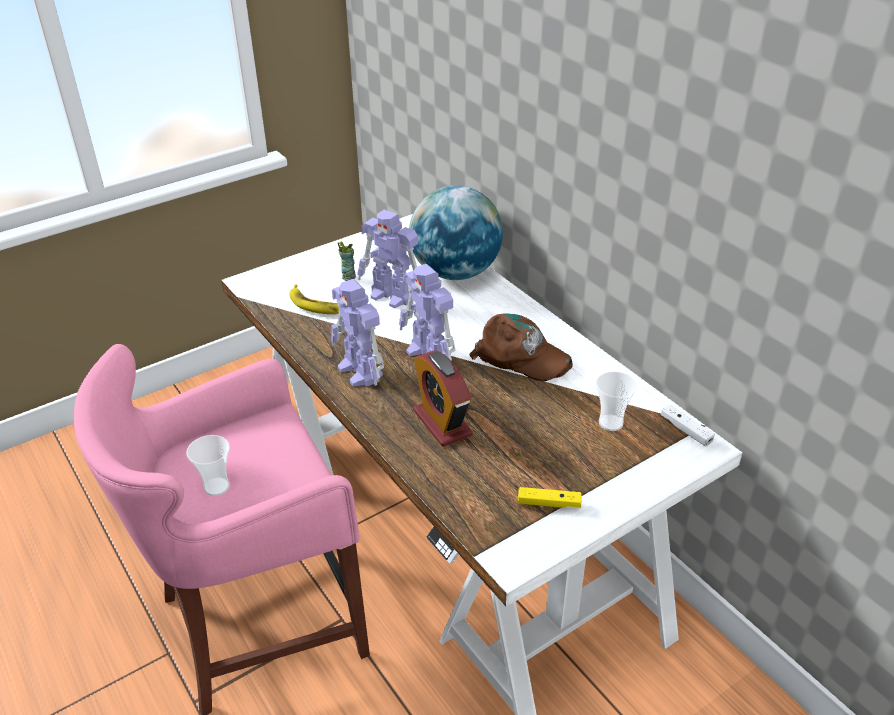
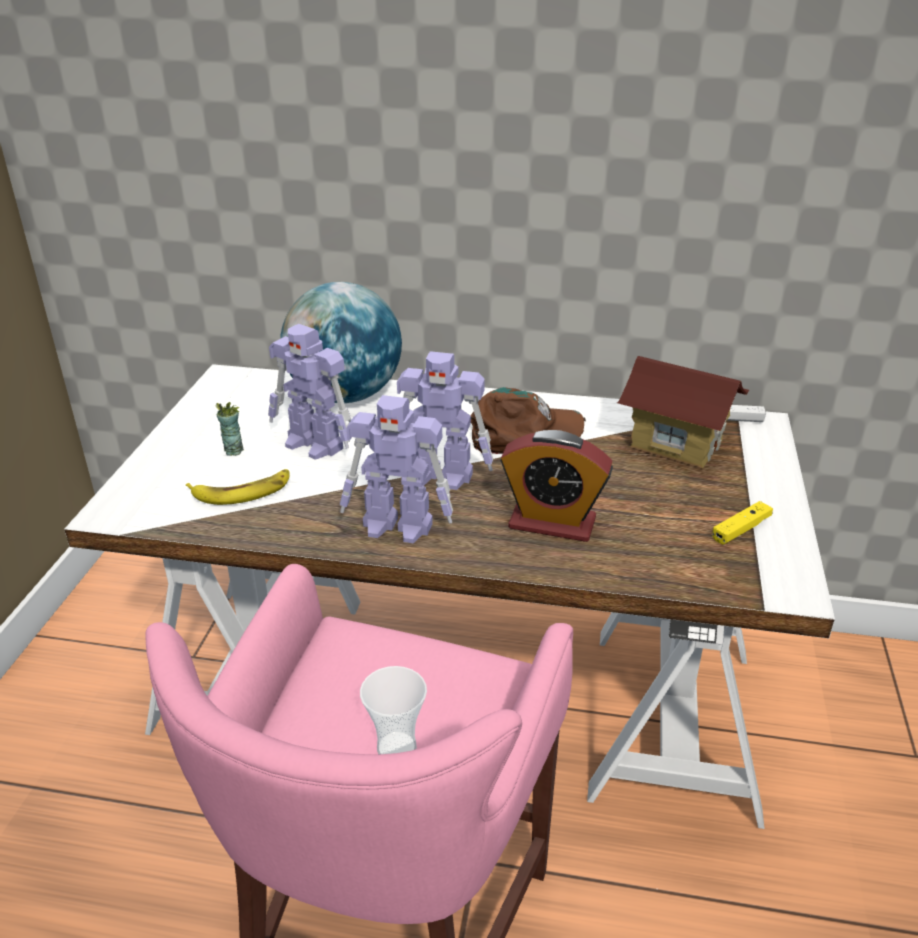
camera: 45 degrees left, 5 degrees down
(392, 296) = (315, 445): toy robot -> toy robot turned 45 degrees clockwise
(610, 423) = (676, 443): cup -> toy house

